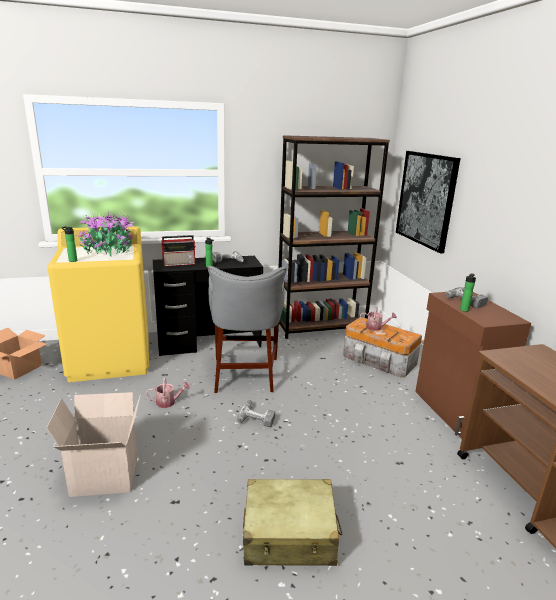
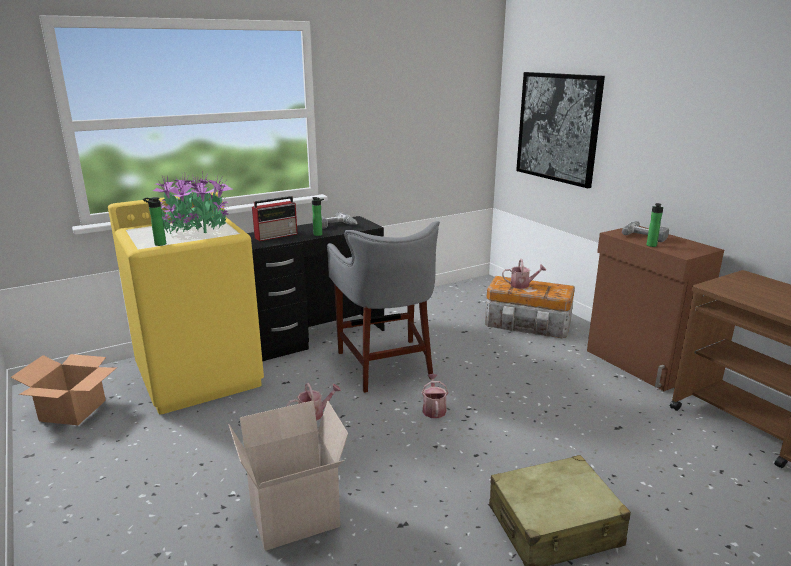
camera: 15 degrees left, 0 degrees up
(257, 416) = (434, 409): power drill -> watering can
(321, 327) = (439, 297): brown bookcase -> none

